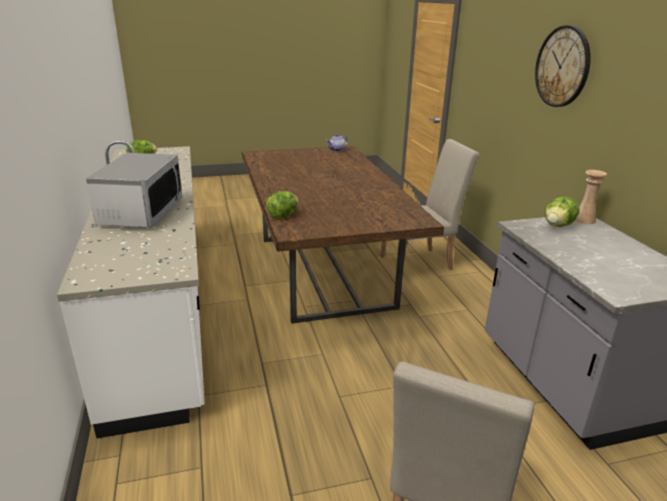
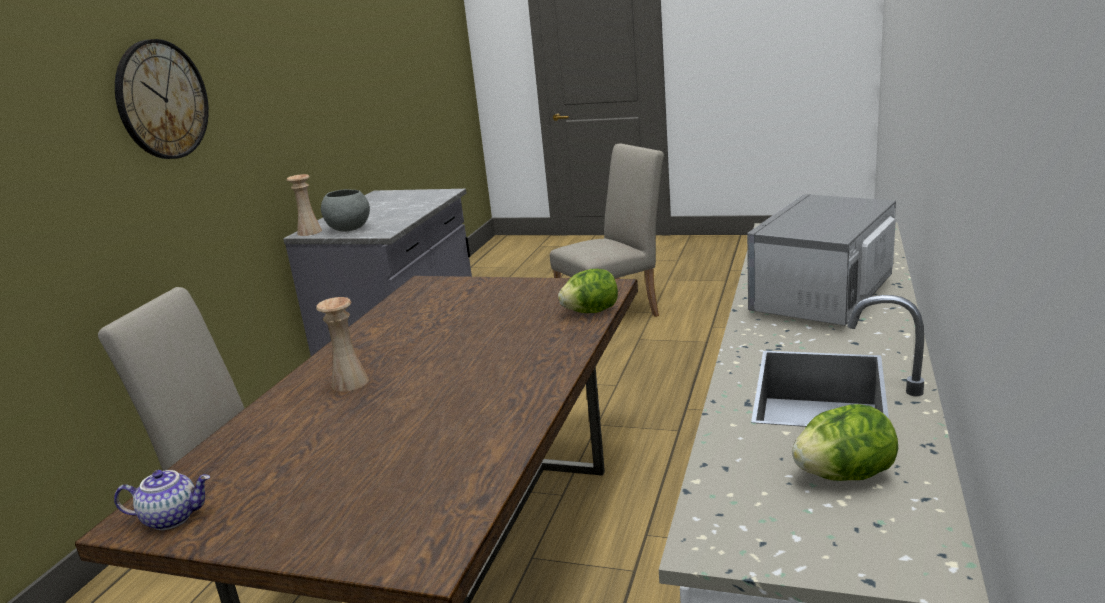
camera: 145 degrees left, 5 degrees down
(353, 177) = (350, 382): none -> beige vase
(558, 225) = (349, 229): lettuce -> grey bowl

